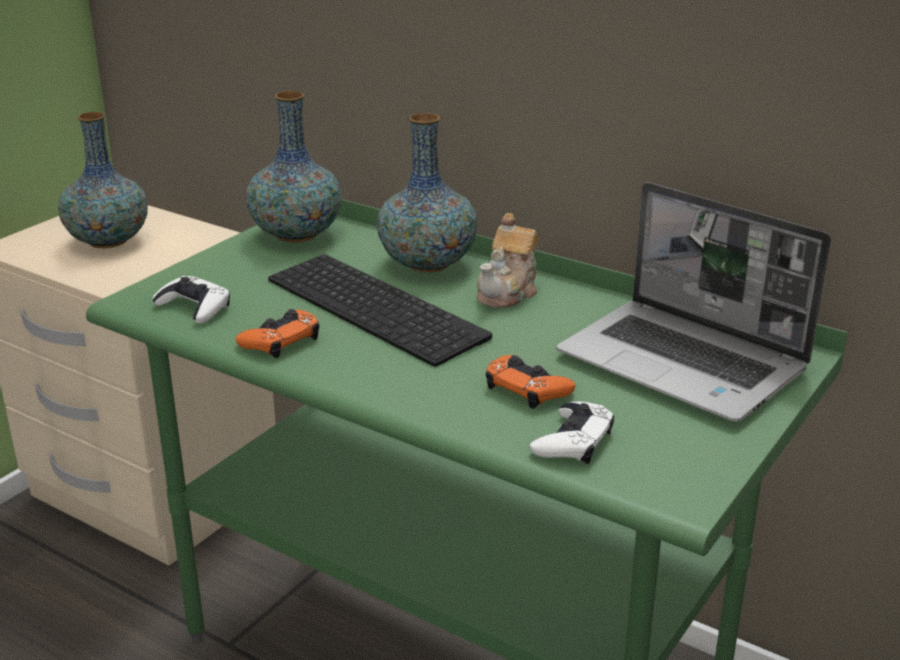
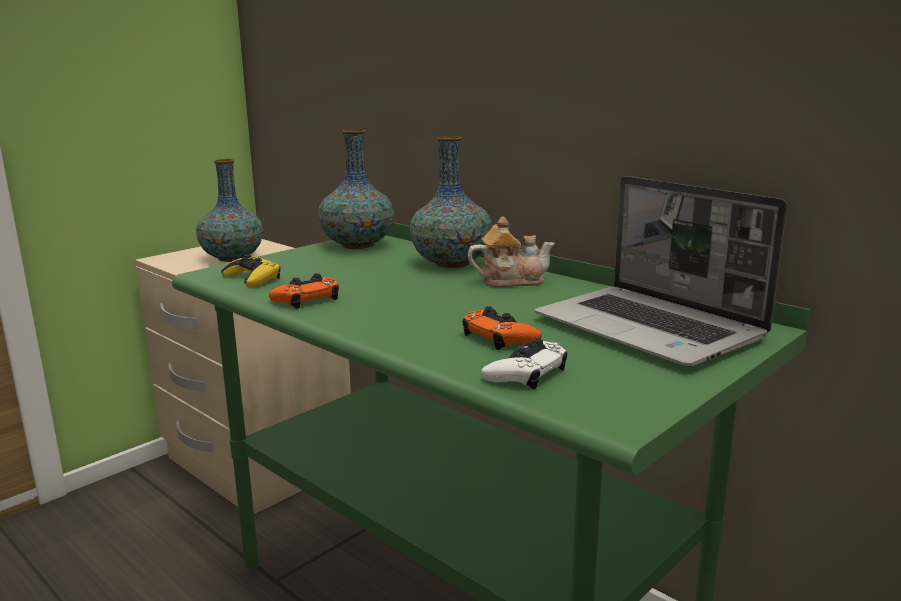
camera: 10 degrees right, 10 degrees down
(194, 307) = (252, 278): white game controller -> yellow game controller
(380, 307) = (399, 285): keyboard -> none
(509, 292) = (510, 281): teapot -> teapot turned 135 degrees counterclockwise

